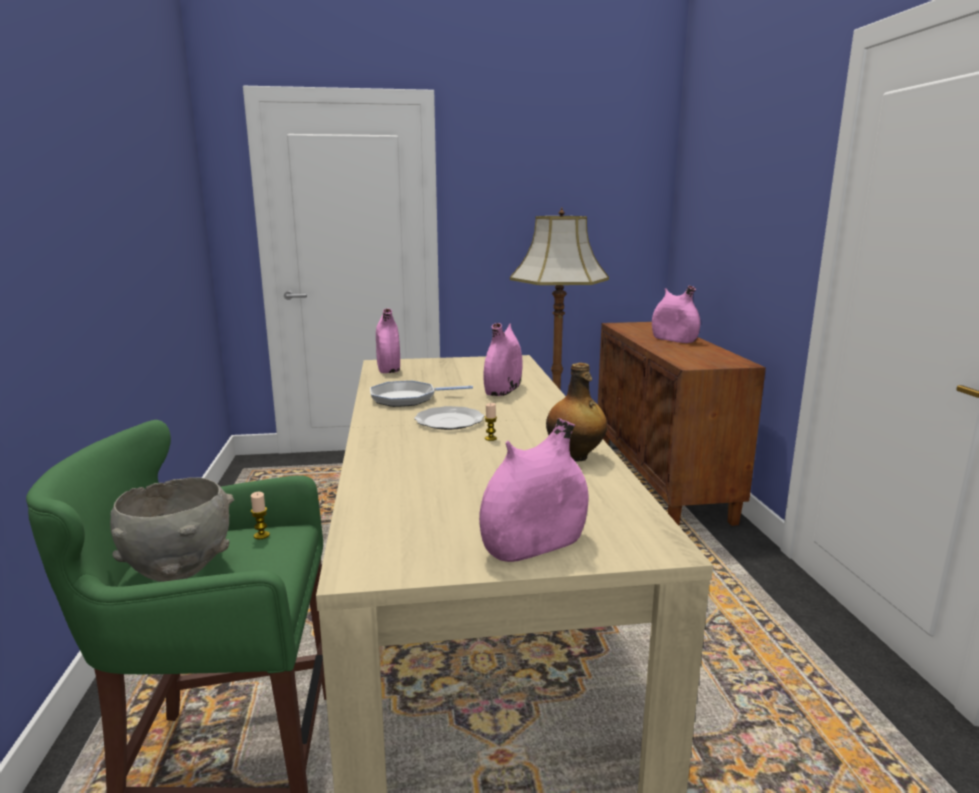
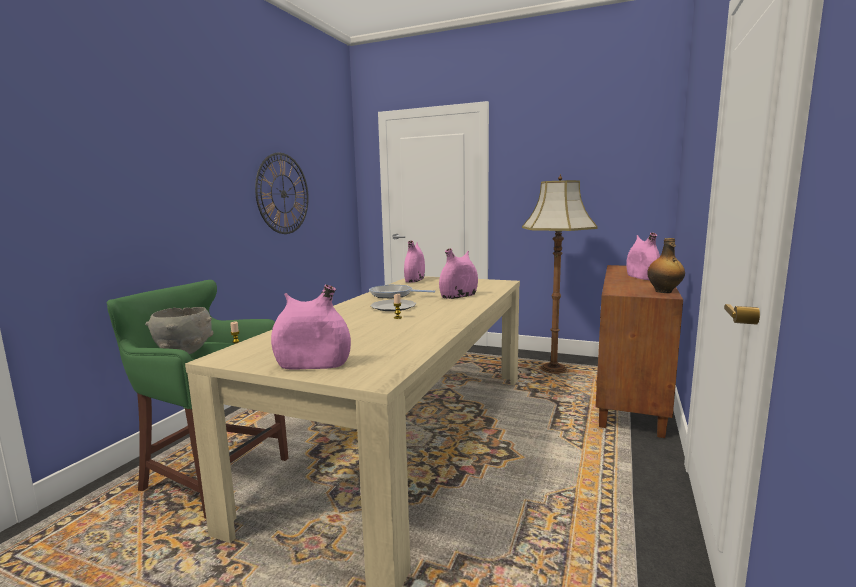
camera: 30 degrees right, 5 degrees down
(136, 233) = (283, 194): none -> wall clock
(574, 457) = (426, 332): bottle -> bottle (664, 291)

